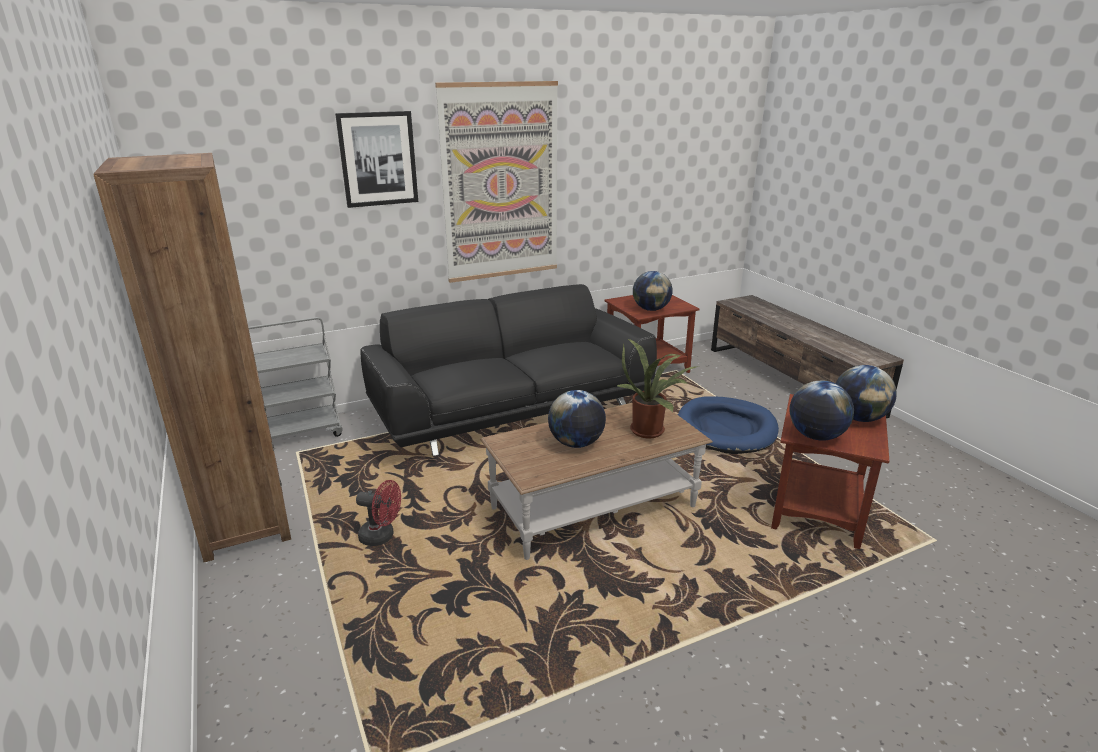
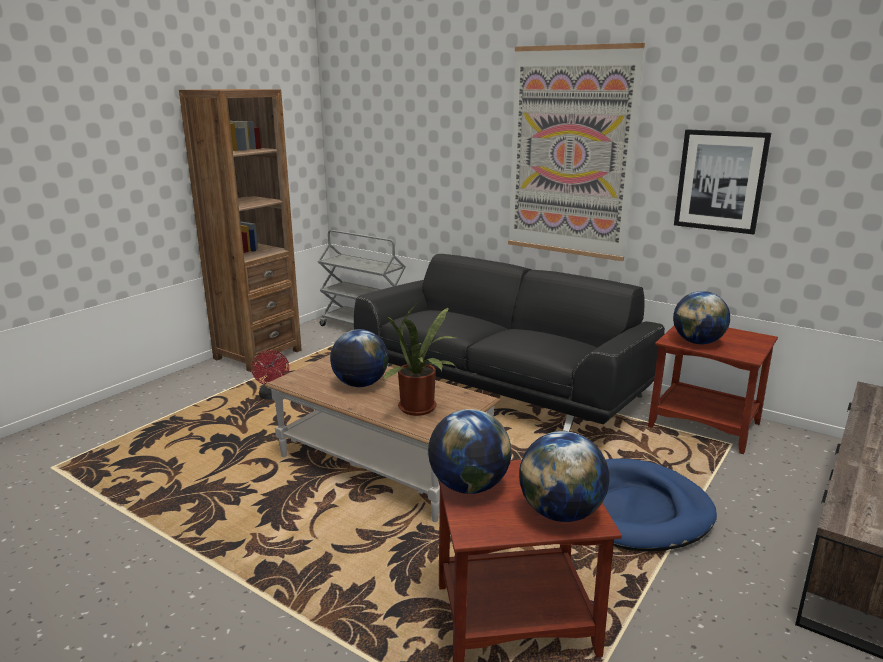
camera: 60 degrees right, 5 degrees down
(378, 159) = (463, 116): picture -> picture (720, 181)

